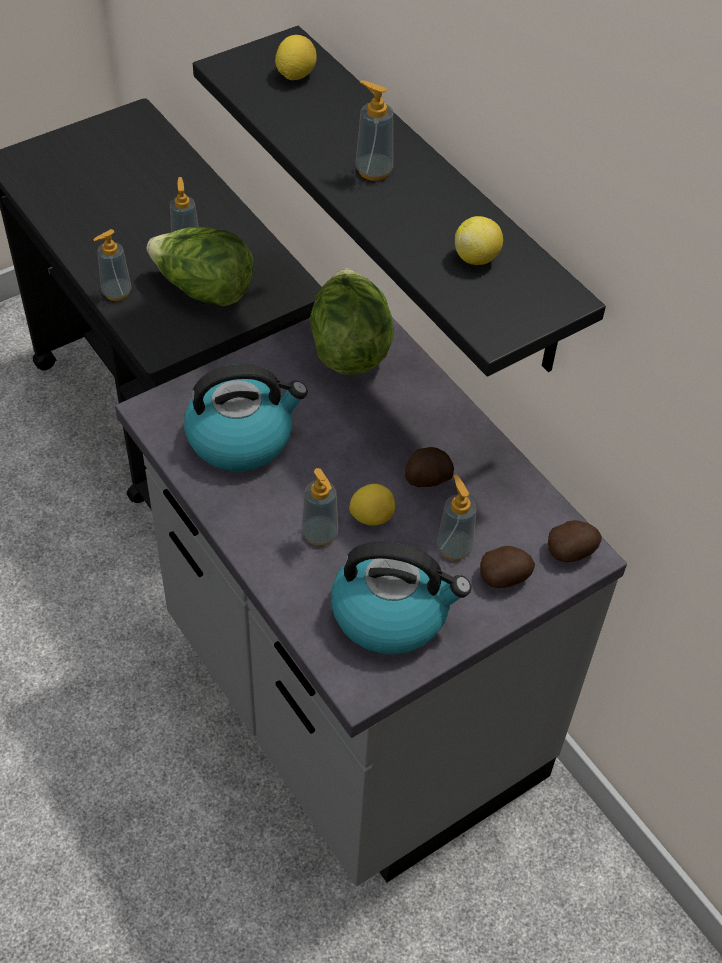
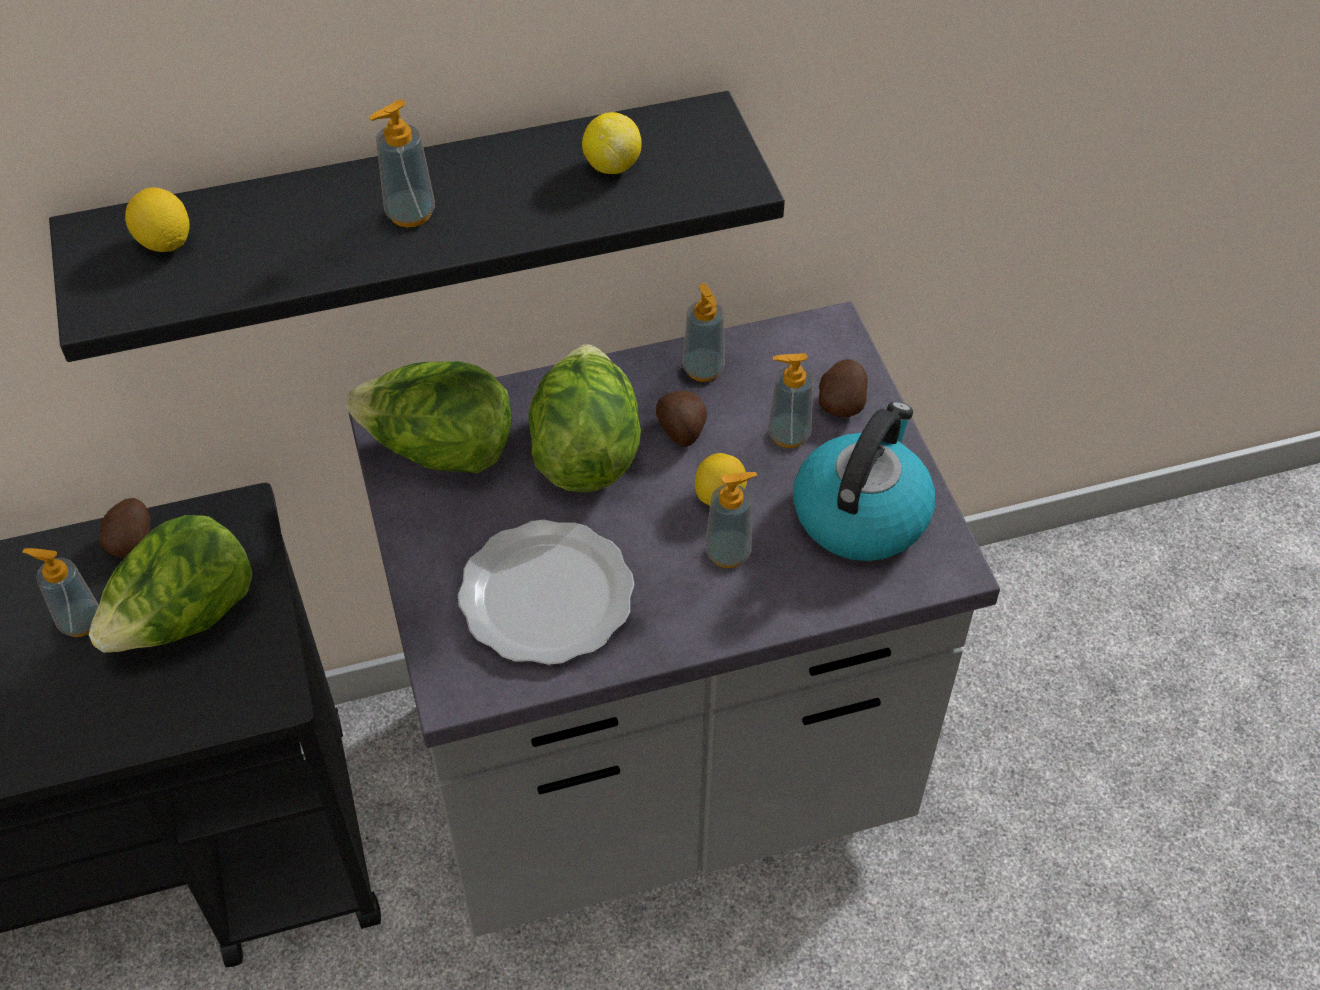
camera: 70 degrees left, 0 degrees up
(116, 292) = (128, 730): soap dispenser -> soap dispenser (703, 369)
(242, 437) = (544, 597): kettle -> plate
(382, 427) = (585, 452): none -> lettuce
(571, 552) = (825, 338): potato -> potato (133, 540)

